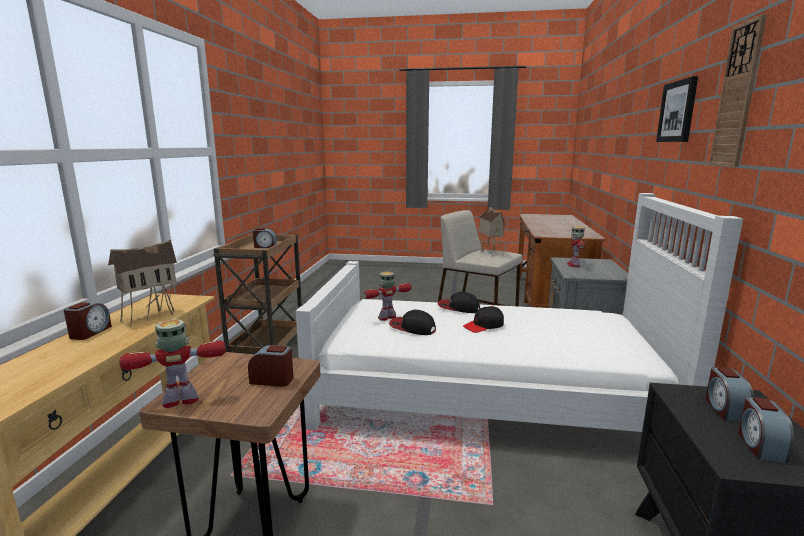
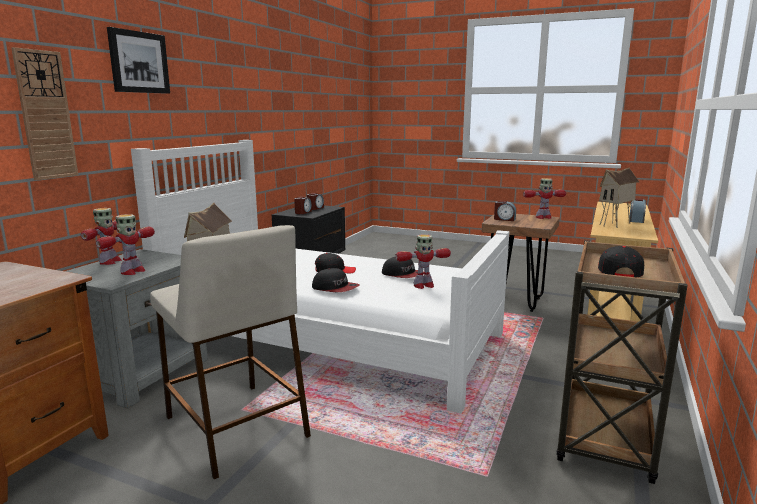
camera: 165 degrees left, 0 degrees up
(265, 247) = (618, 271): alarm clock -> black cap
(613, 269) = (109, 262): none -> toy robot
(737, 96) = (211, 65): wall clock -> wall clock (45, 115)

